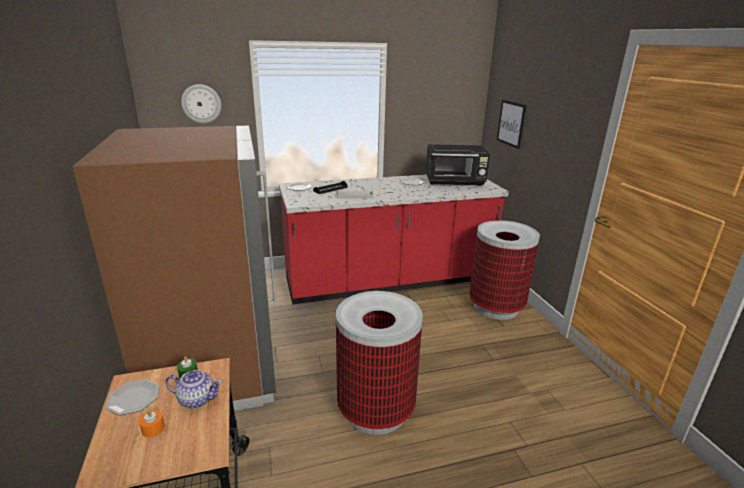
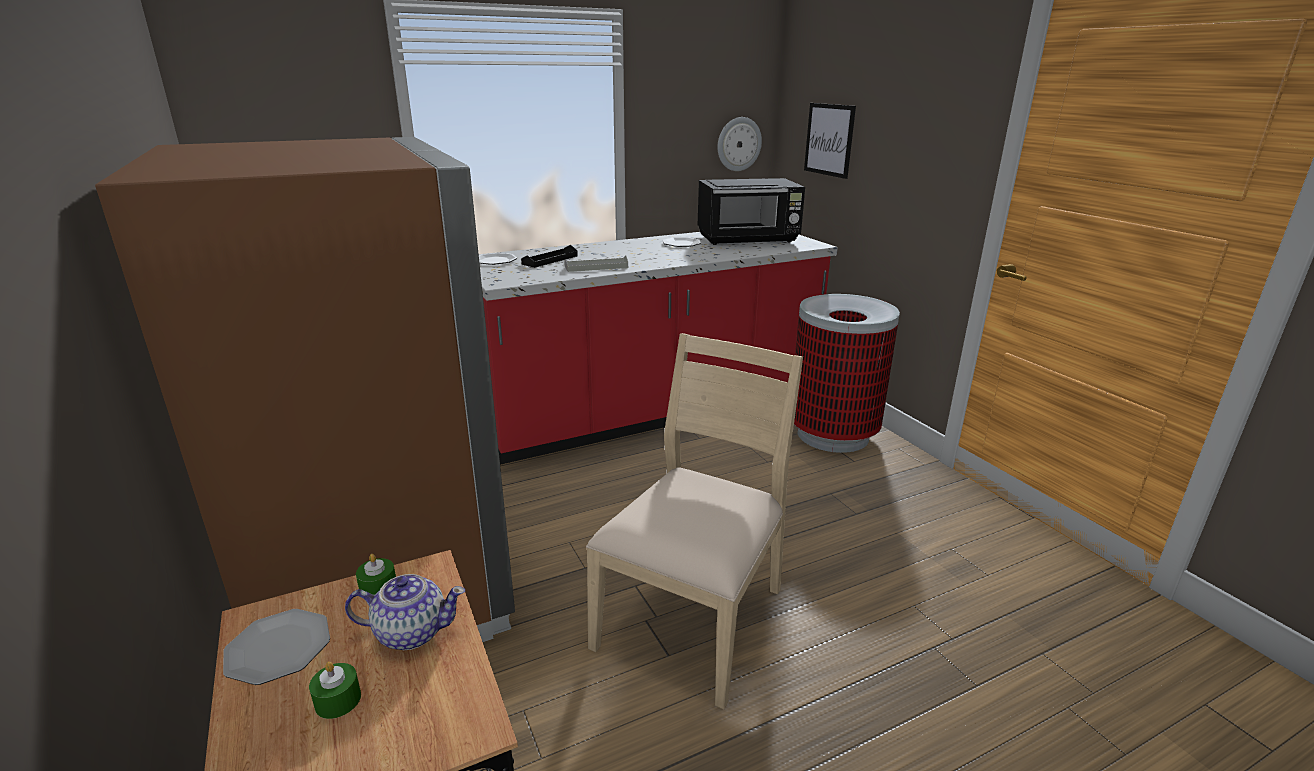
camera: 10 degrees left, 0 degrees up
(153, 429) = (338, 700): orange candle -> green candle
(201, 103) = (302, 116): wall clock -> wall clock (738, 144)
(376, 410) = (694, 618): trash can -> beige chair

